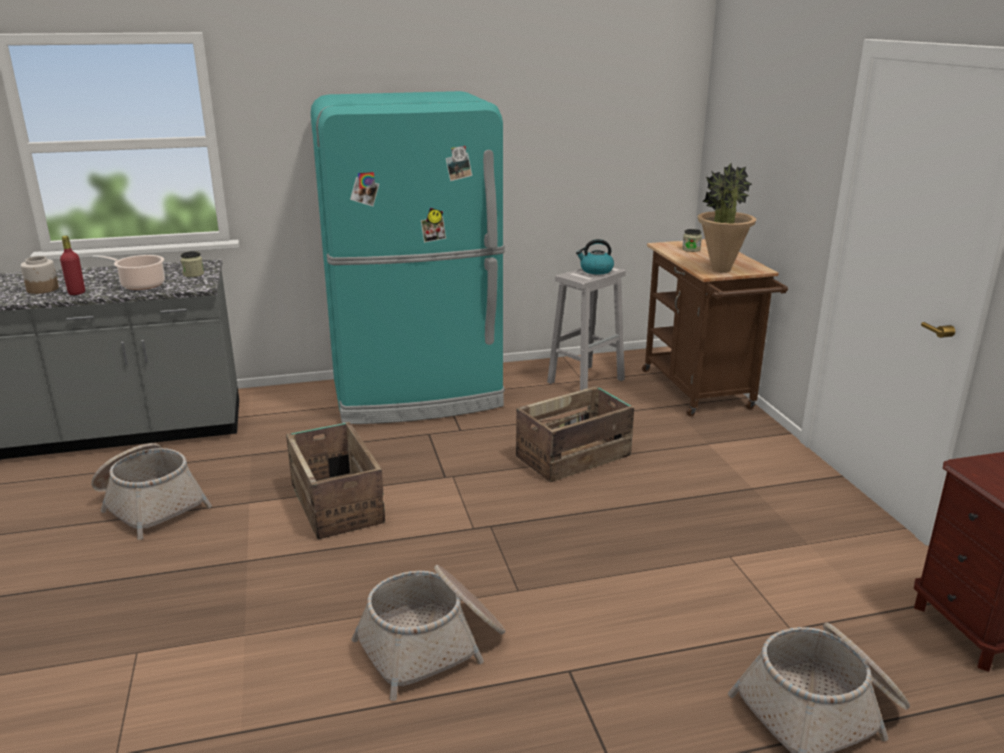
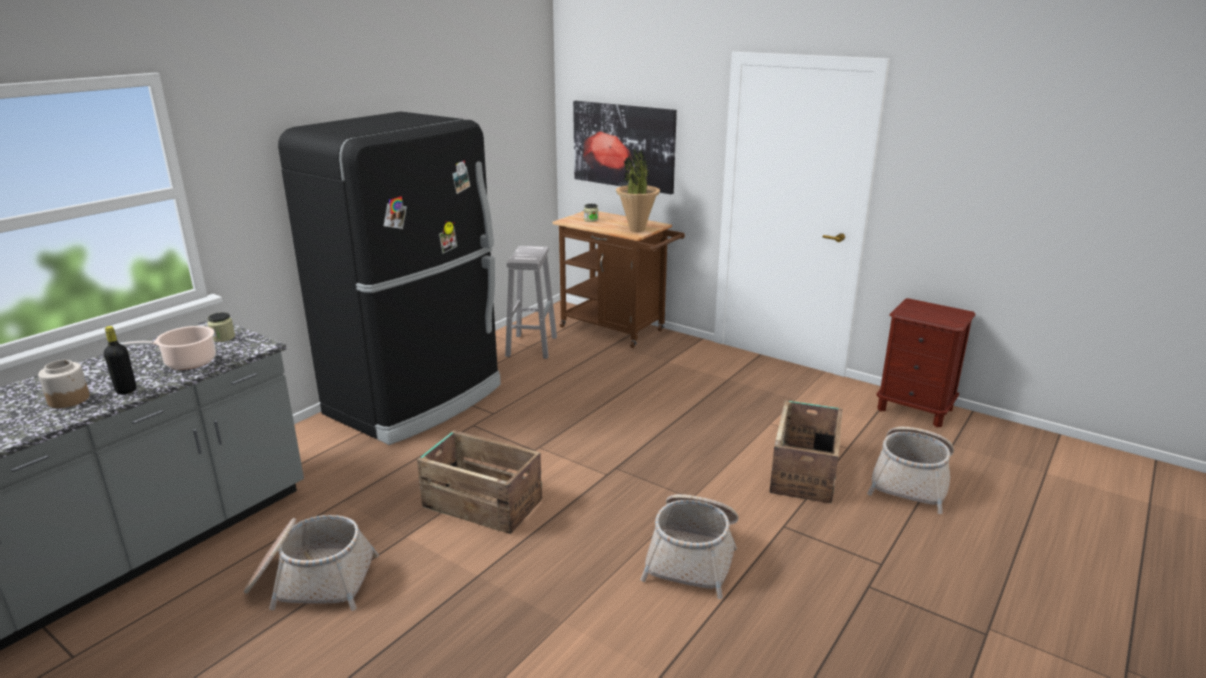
camera: 40 degrees left, 0 degrees up
(76, 293) = (126, 390): red bottle -> black bottle
(418, 395) = (417, 400): turquoise fridge -> black fridge
(575, 456) = (601, 400): crate -> crate (805, 471)
(596, 270) = (529, 251): kettle -> none
(752, 163) = (623, 146): none -> picture

